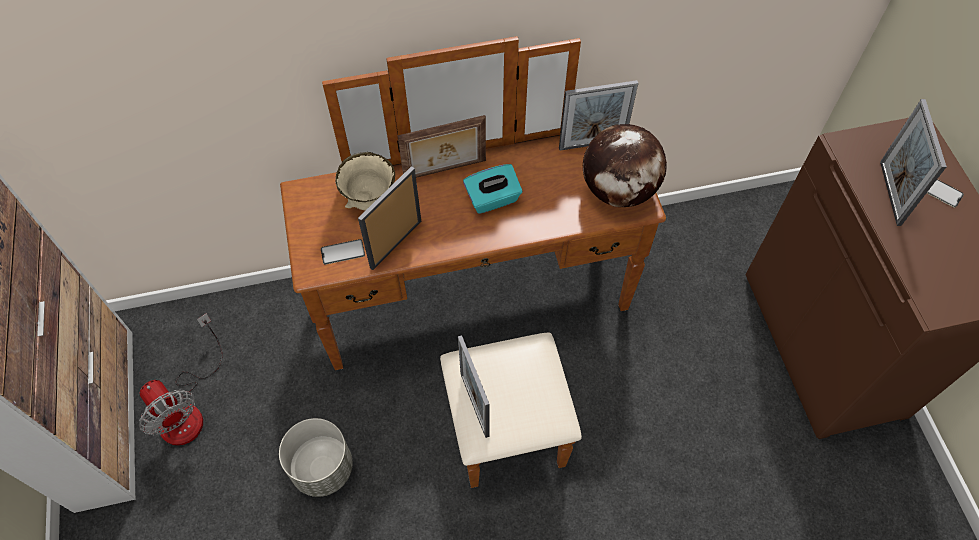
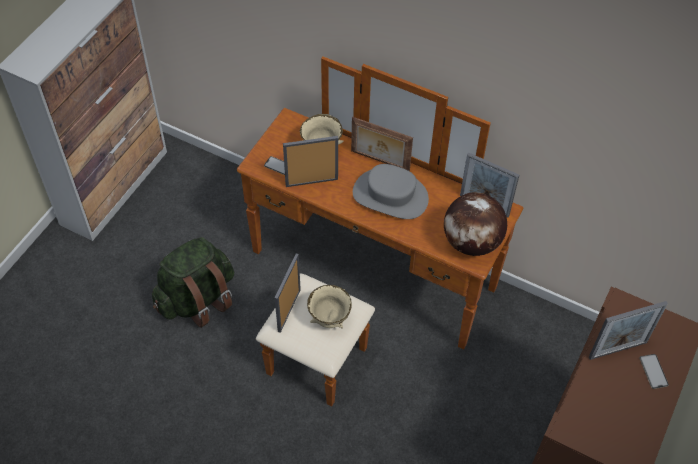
camera: 40 degrees right, 5 degrees down
(188, 408) = (158, 214): fan -> none
(323, 468) = (197, 299): grey planter -> green backpack
(493, 199) = (390, 195): turquoise tissue box -> grey hat
(524, 381) = (329, 319): none -> beige bowl
(890, 193) = (617, 350): picture frame -> picture frame turned 150 degrees counterclockwise

